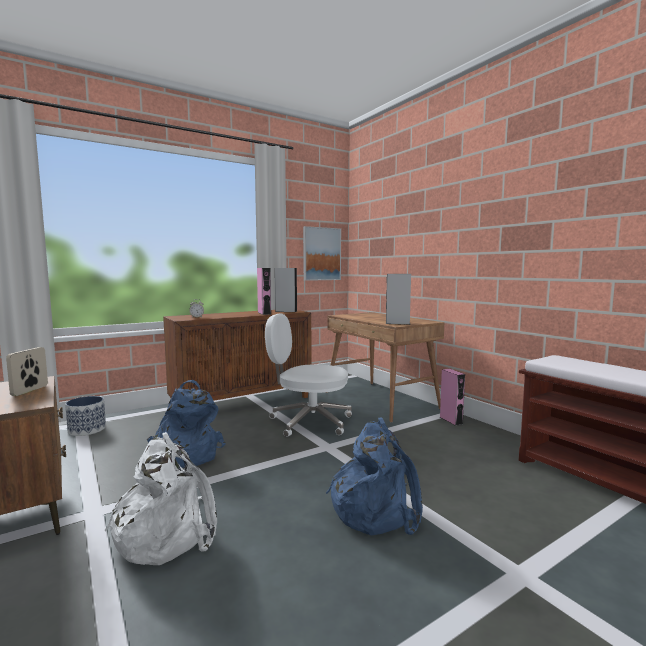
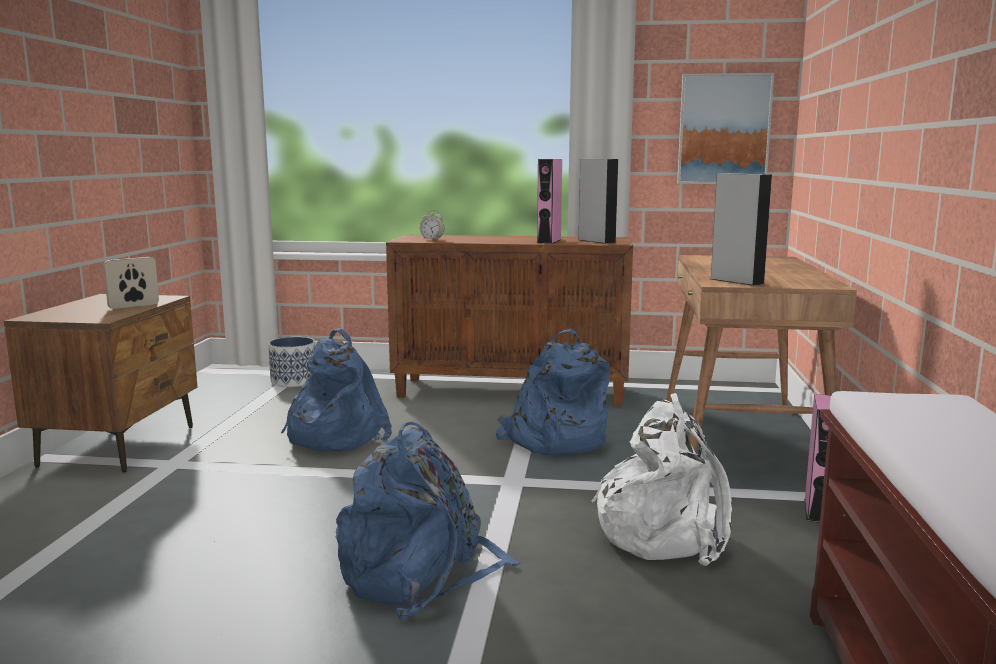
camera: 40 degrees right, 5 degrees up
(167, 533) = (191, 505): white backpack -> white backpack (664, 532)
(309, 421) = (554, 440): white office chair -> blue backpack

